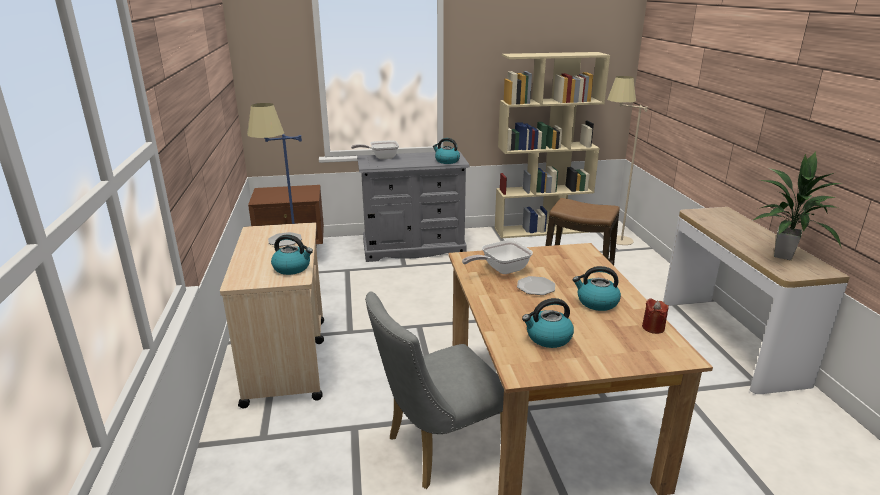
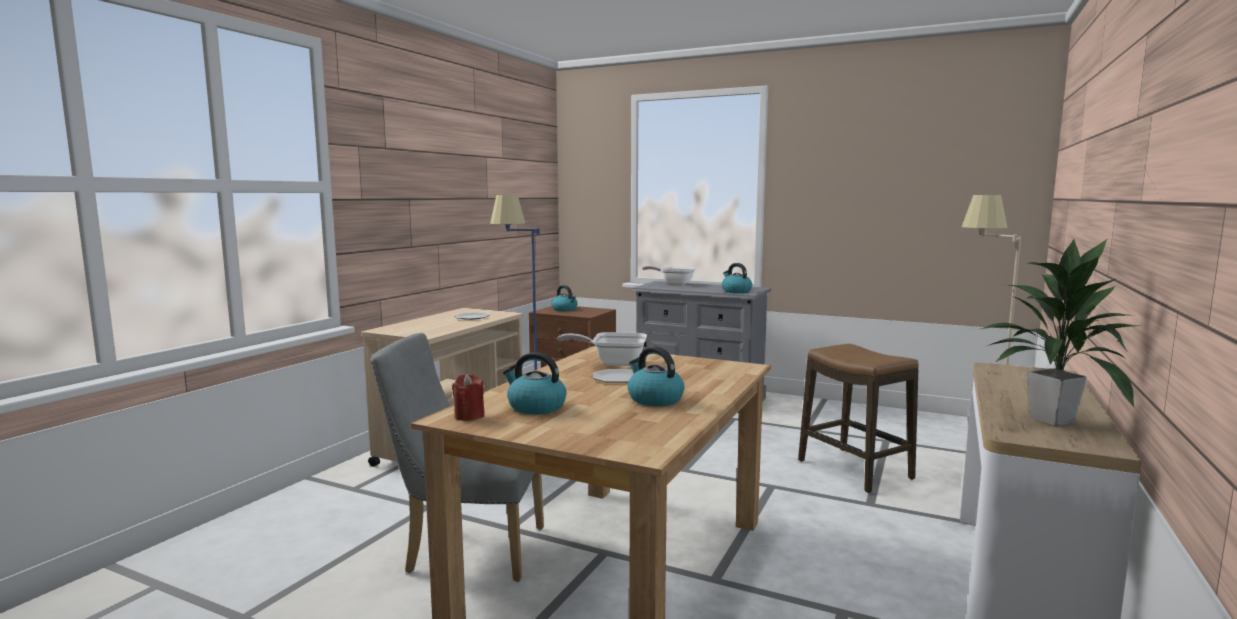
camera: 35 degrees right, 15 degrees down
(292, 268) = (437, 330): kettle -> kettle (565, 309)
(542, 230) = (887, 413): beige bookcase -> none
(653, 327) = (670, 428): red candle -> red candle (469, 416)

